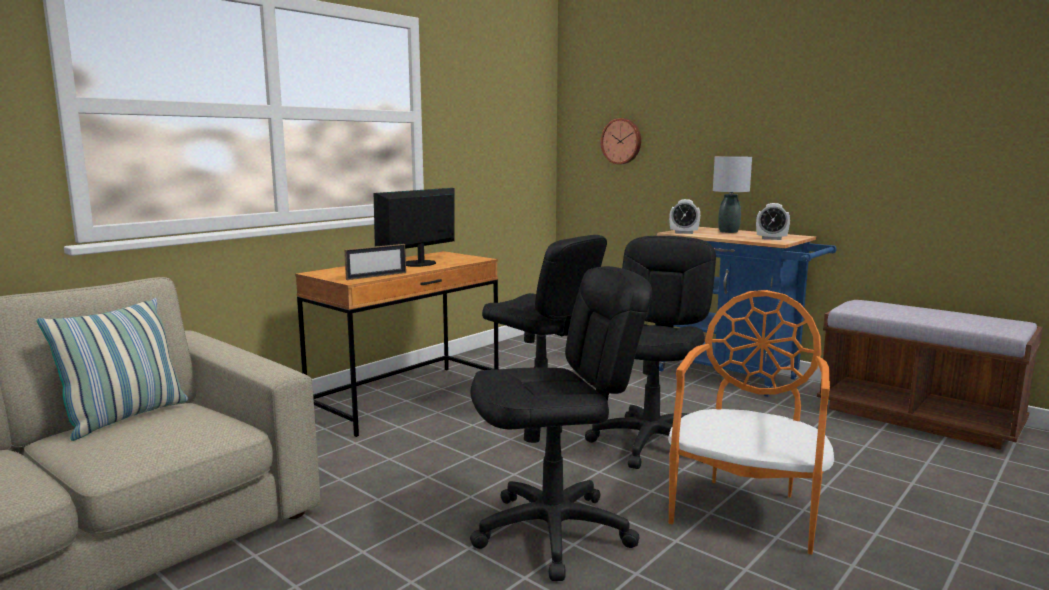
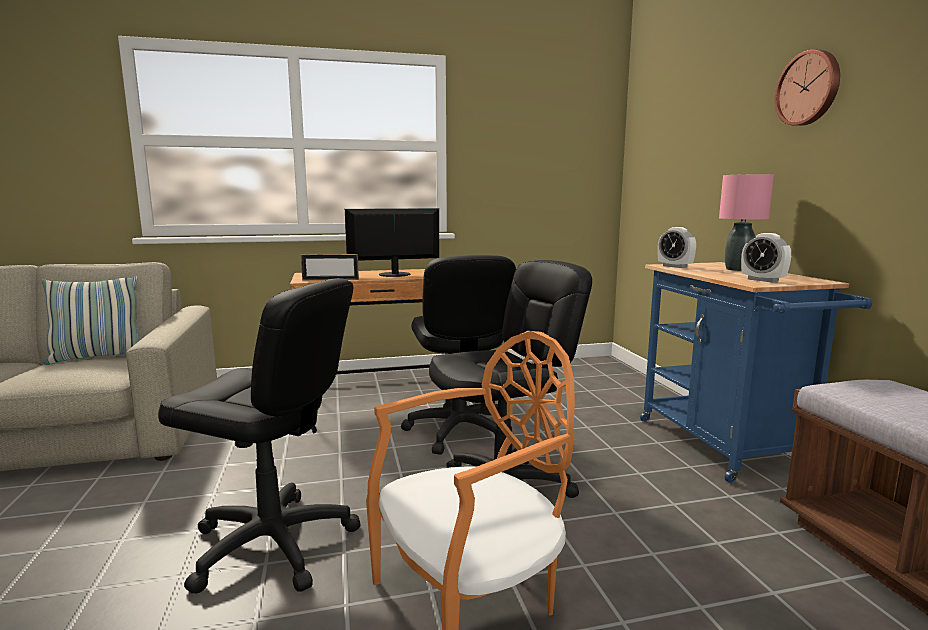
camera: 35 degrees right, 0 degrees up
(622, 141) = (668, 165): wall clock -> wall clock (809, 88)
(728, 231) = (738, 269): grey table lamp -> pink table lamp

